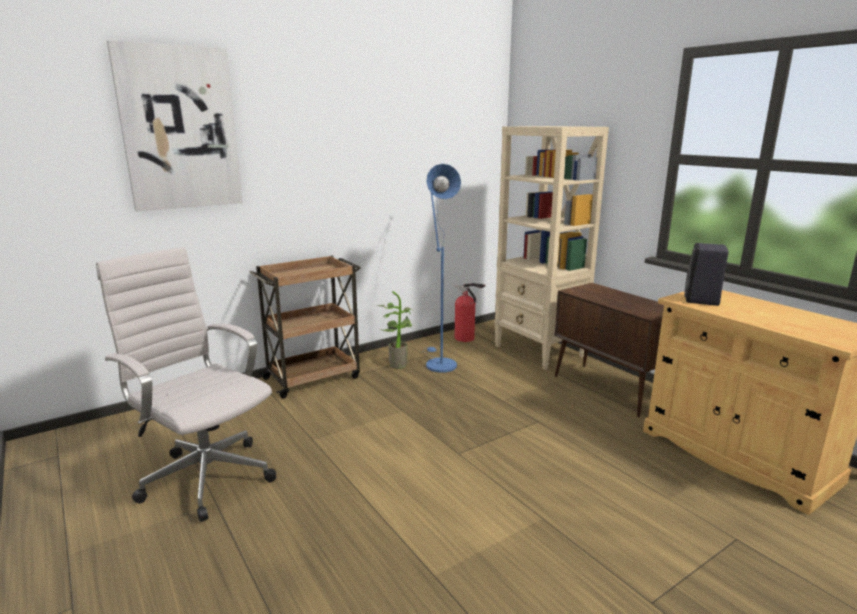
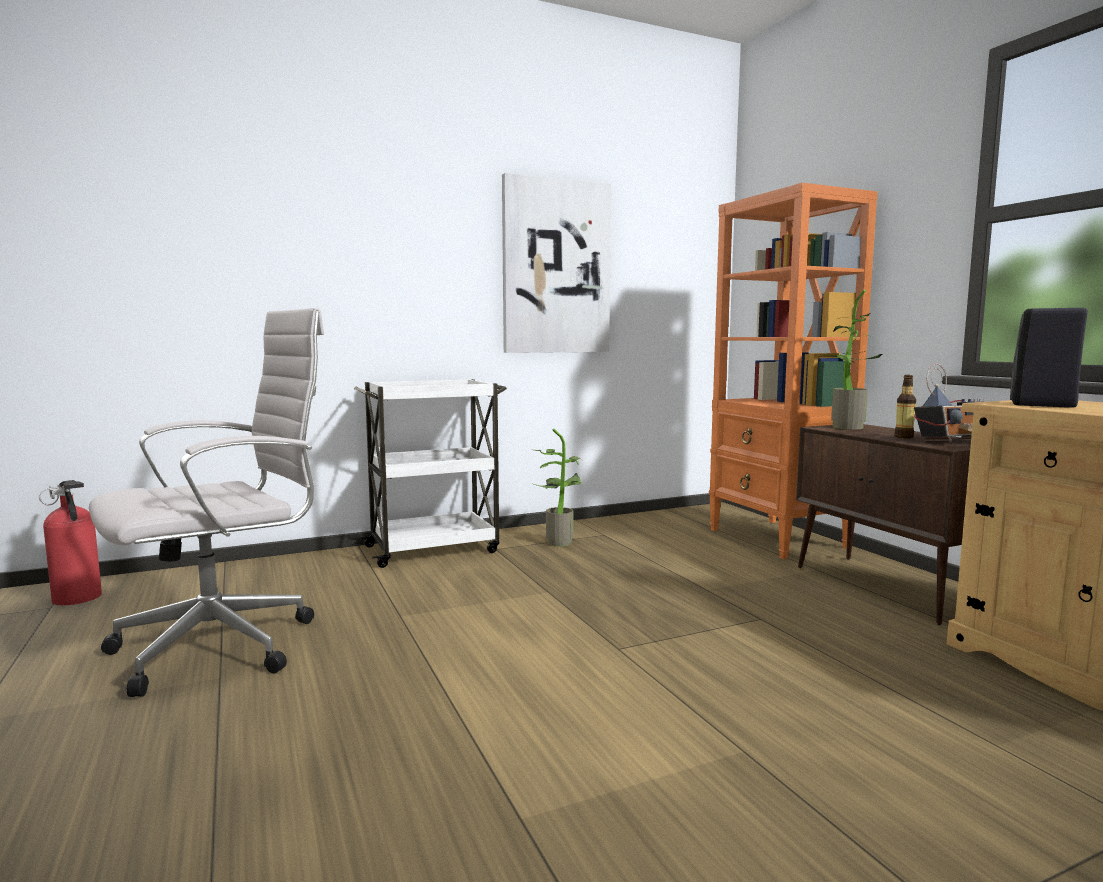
camera: 10 degrees right, 10 degrees down
(179, 129) = (275, 189): picture -> picture (556, 267)
(205, 476) = (225, 645): white office chair -> white office chair turned 90 degrees clockwise
(313, 377) = (434, 549): brown cart -> white cart
(438, 363) = (619, 543): blue floor lamp -> none
(466, 338) = (668, 520): fire extinguisher -> fire extinguisher (78, 599)
(539, 351) = (778, 539): beige bookcase -> orange bookcase
(584, 290) = (842, 427): none -> potted plant
(621, 302) = (903, 437): none -> bottle
(650, 307) = (953, 441): none -> radio

